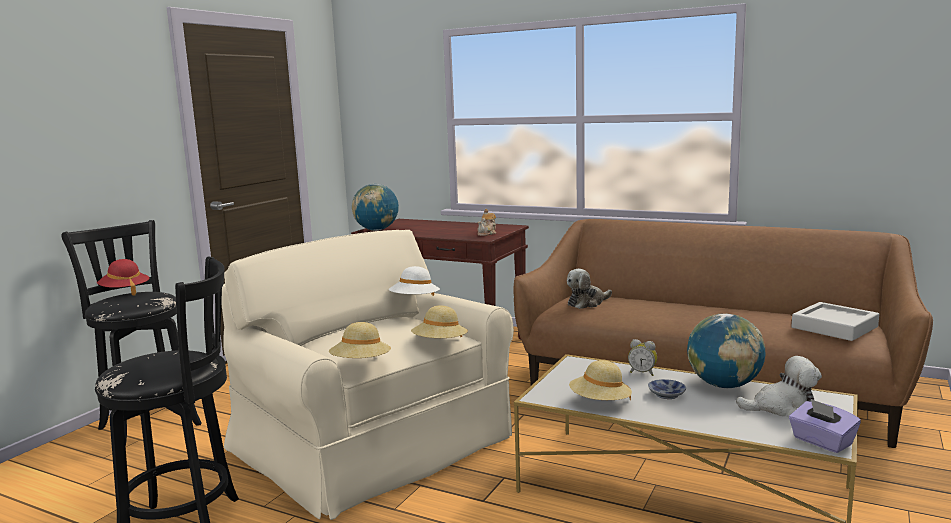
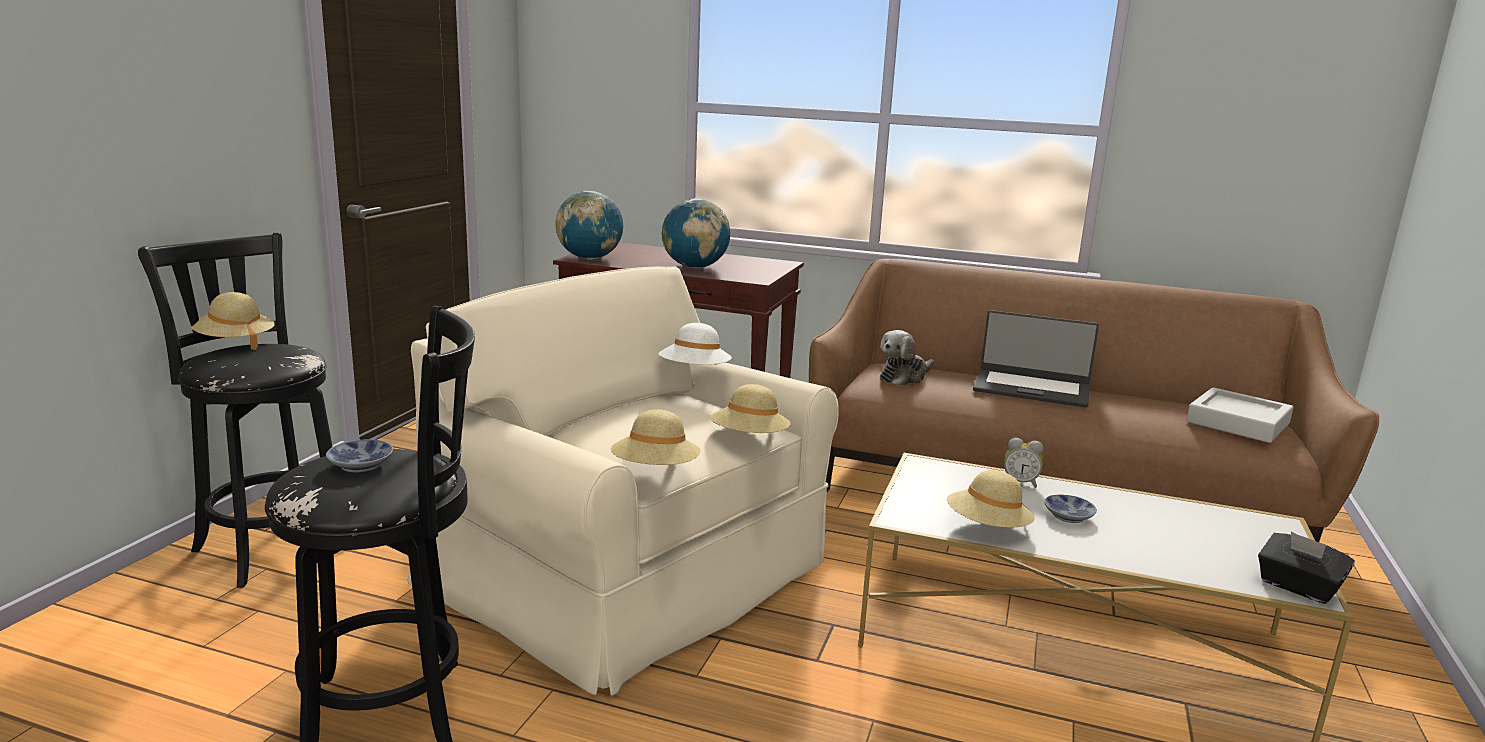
camera: 10 degrees left, 5 degrees up
(125, 291) = (235, 342): red hat -> beige hat
(157, 360) = (359, 466): none -> bowl
(487, 233) = (755, 272): teapot -> none
(680, 308) = (1031, 388): none -> laptop
(724, 385) = (1134, 503): globe -> globe (695, 267)
(782, 408) = (1224, 537): plush toy -> none
(821, 442) = (1297, 587): purple tissue box -> black tissue box

